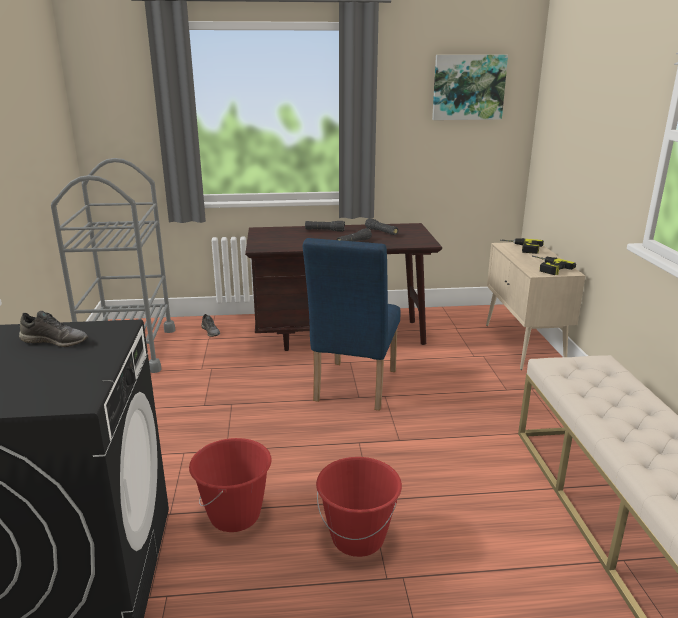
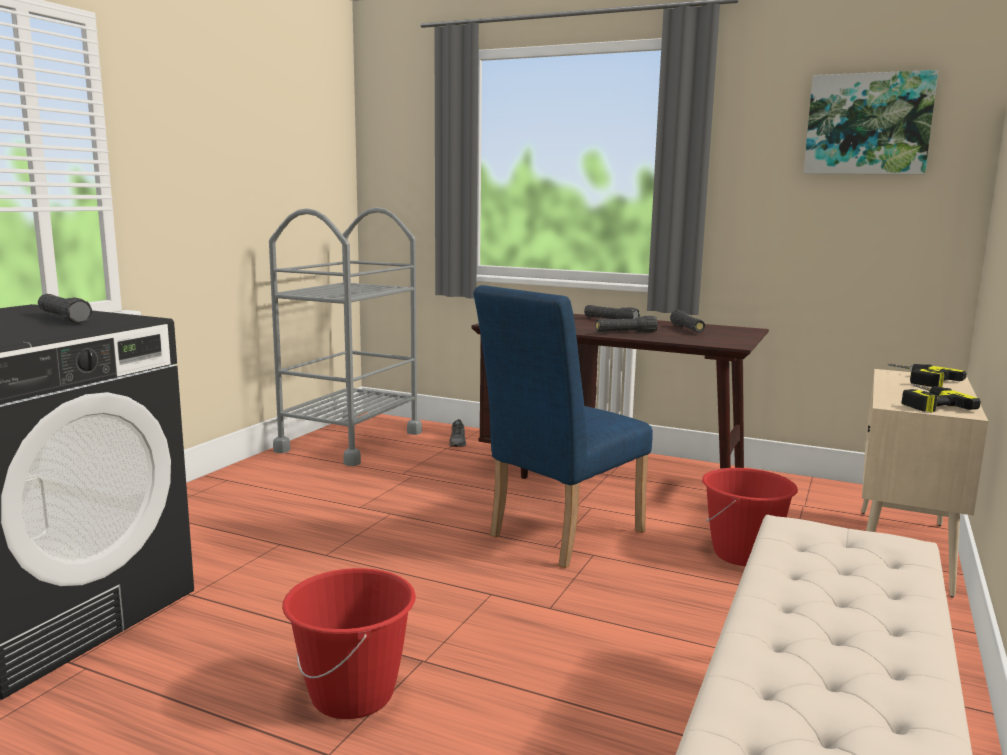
camera: 30 degrees right, 10 degrees down
(56, 341) = (64, 318): grey shoe -> black flashlight
(235, 515) = (250, 619): red bucket -> red bucket (743, 554)

